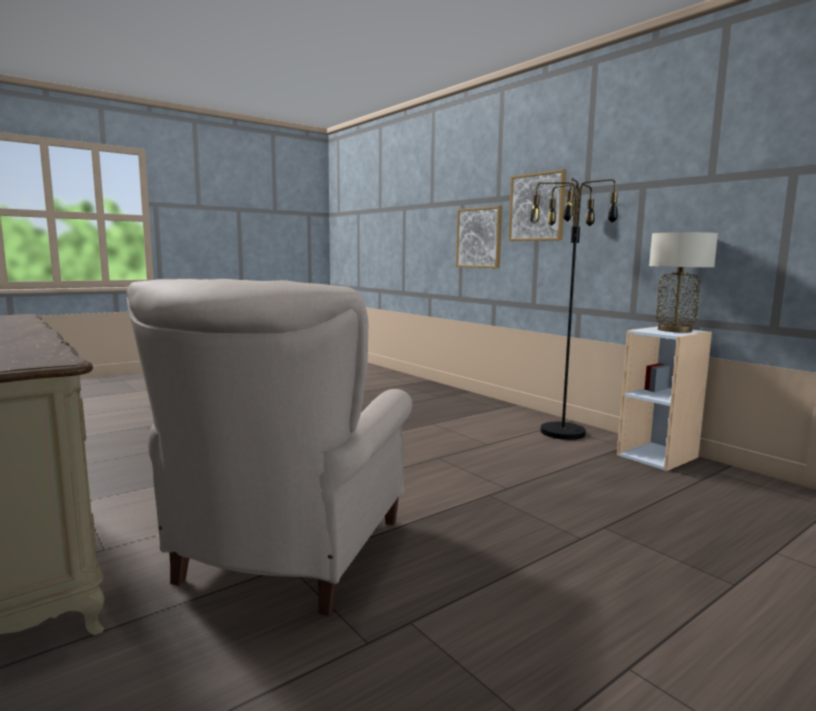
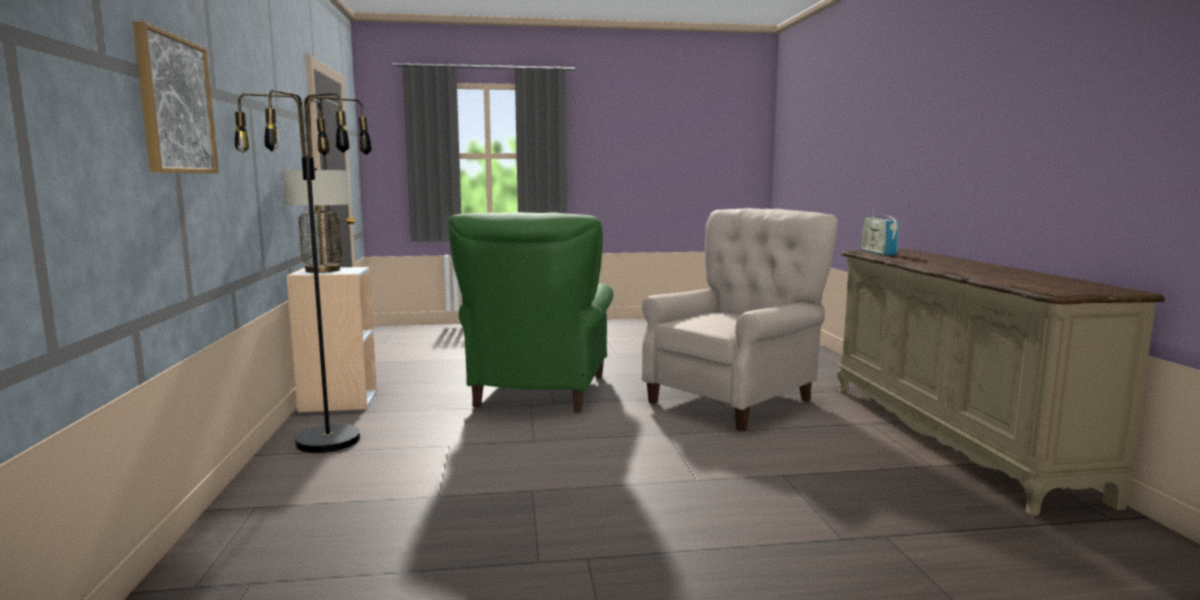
camera: 150 degrees left, 0 degrees up
(33, 356) = (878, 253): none -> radio
(479, 238) = (86, 161): picture -> none
(531, 506) = (539, 393): none -> green armchair

